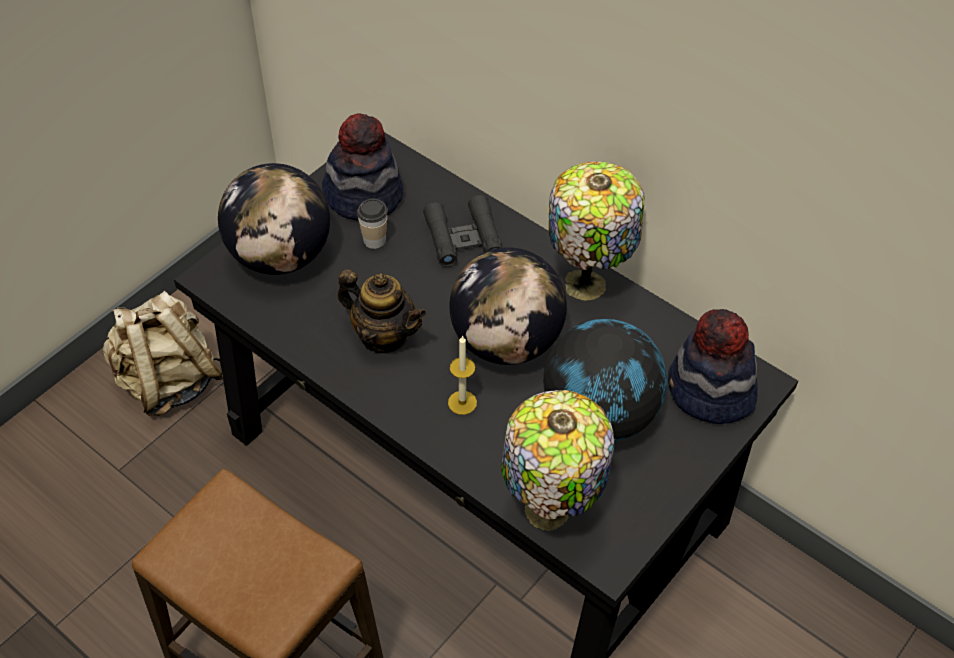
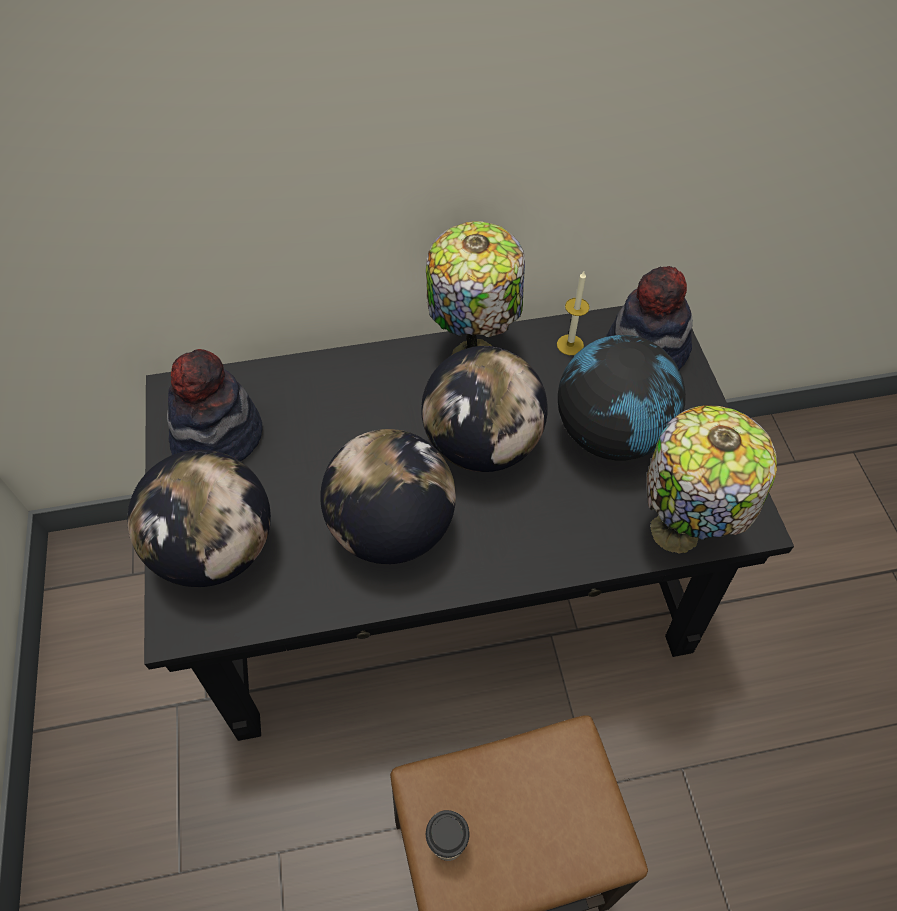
camera: 50 degrees left, 5 degrees up
(168, 381) = (128, 758): beige backpack -> none
(374, 240) = (277, 462): cup -> cup (447, 843)
(384, 336) = (392, 528): teapot -> globe
(462, 402) = (517, 518): candle -> candle (570, 345)
(463, 238) = (343, 398): black binoculars -> none

